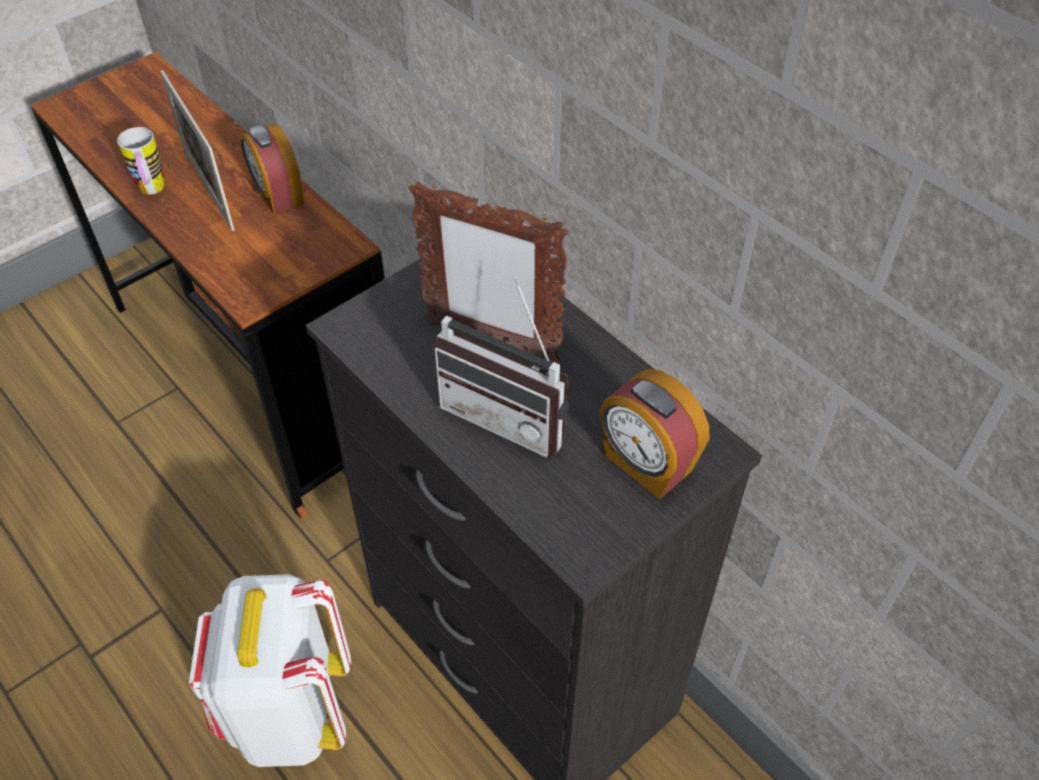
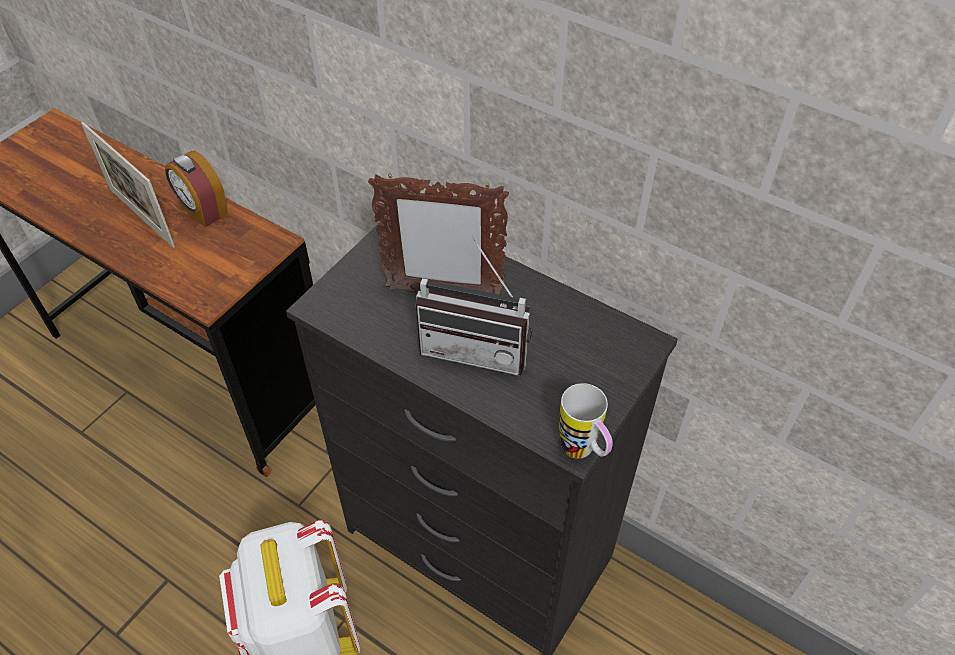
camera: 15 degrees left, 0 degrees up
(152, 192) = (91, 227): mug -> mug (583, 453)
(646, 464) = (595, 364): alarm clock -> none

